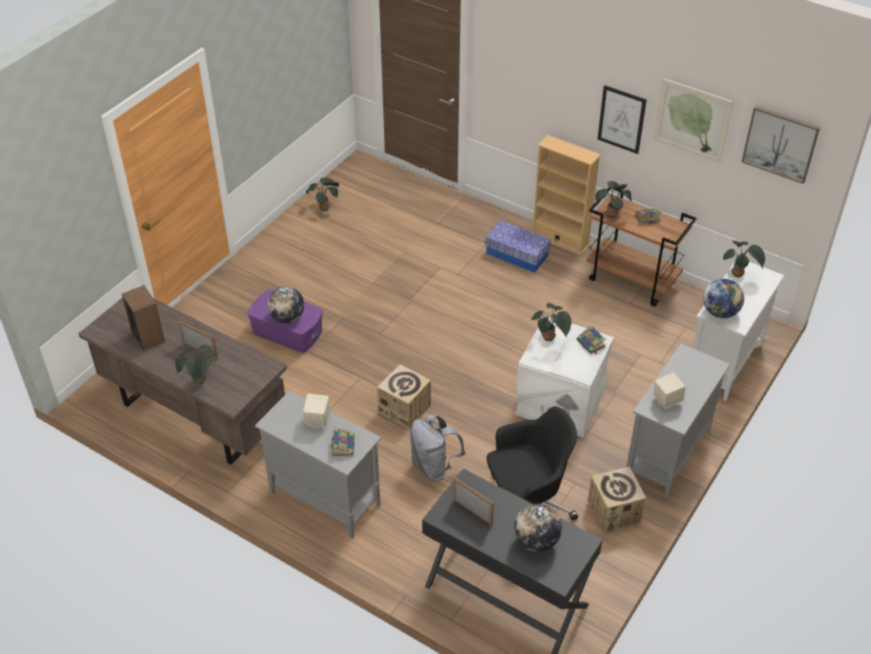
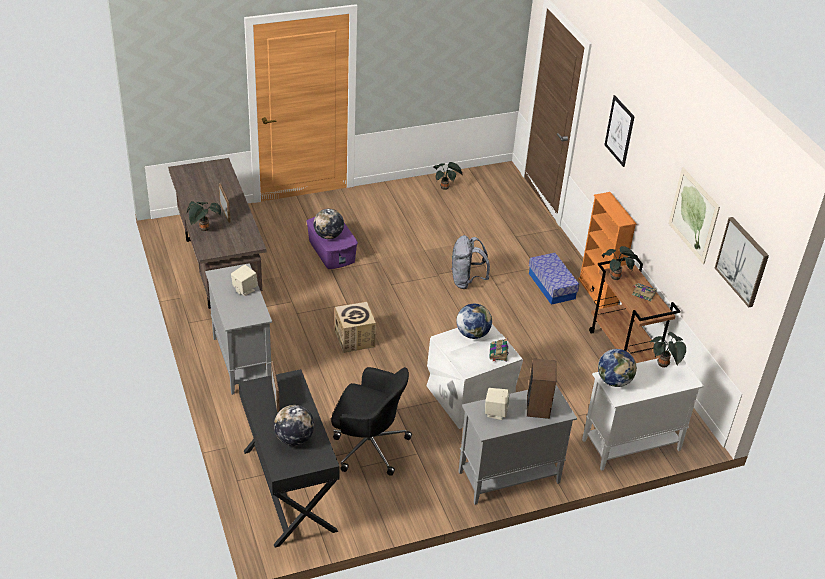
camera: 35 degrees right, 5 degrees down
(148, 336) = (204, 189): speaker -> speaker (538, 406)
(343, 445) = (242, 312): book -> none
(434, 467) = (333, 385): grey backpack -> grey backpack (466, 281)
(550, 338) = (472, 334): potted plant -> globe
(560, 240) = (597, 293): beige bookcase -> orange bookcase
(614, 511) = (424, 488): cardboard box -> none
(621, 119) = (654, 196): picture -> picture (619, 131)

